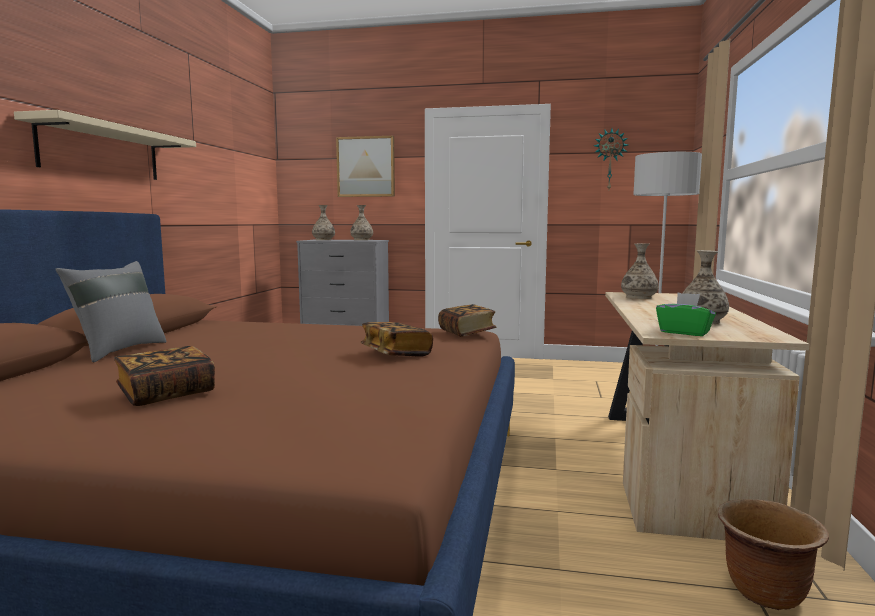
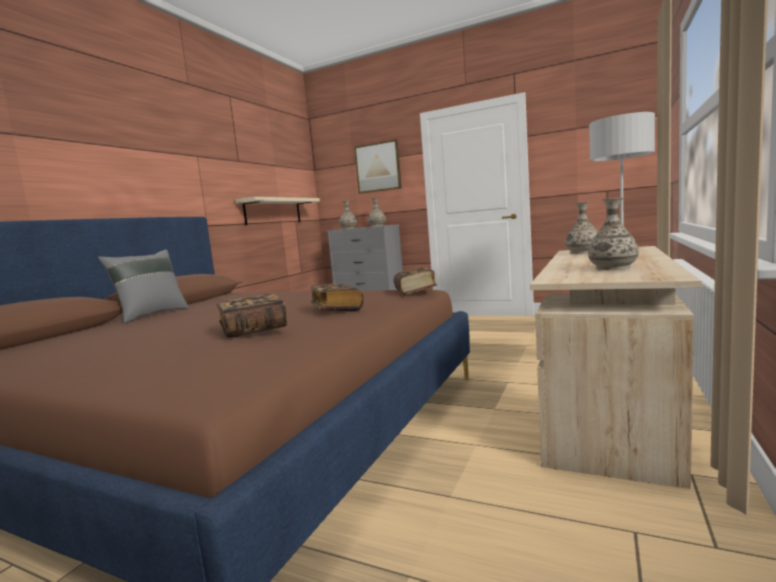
camera: 15 degrees right, 0 degrees up
(101, 151) = (160, 174): beige shelf -> beige shelf (273, 211)
(166, 393) = (135, 342): book -> book (253, 329)
(610, 159) = (583, 134): wall clock -> none
(684, 332) = (578, 277): green tissue box -> none
(765, 593) = (646, 535): brown planter -> none

